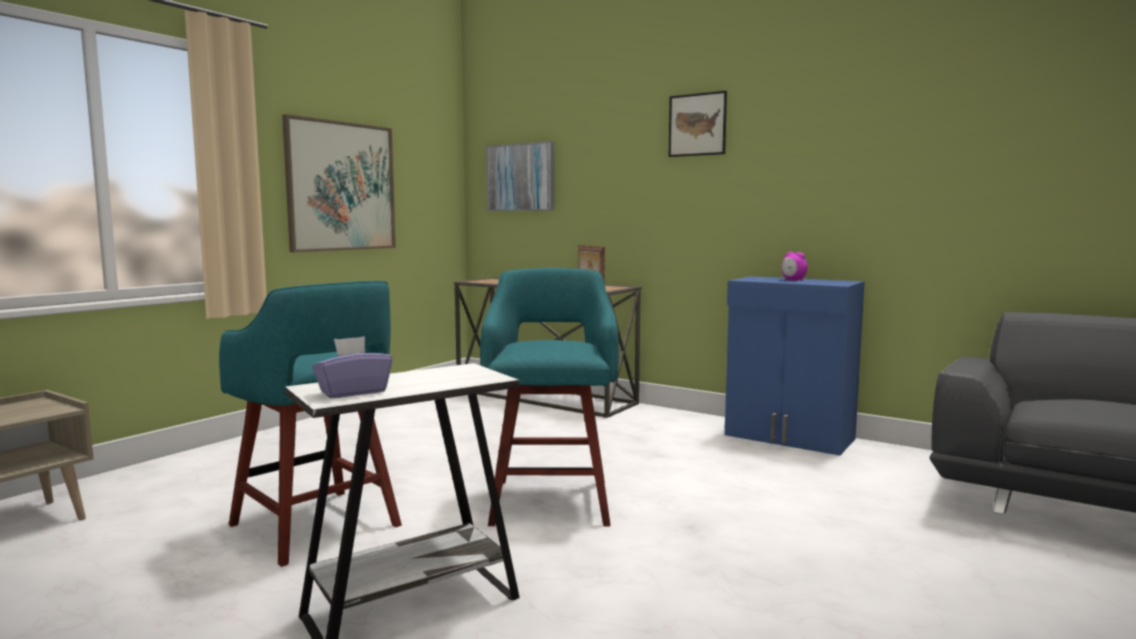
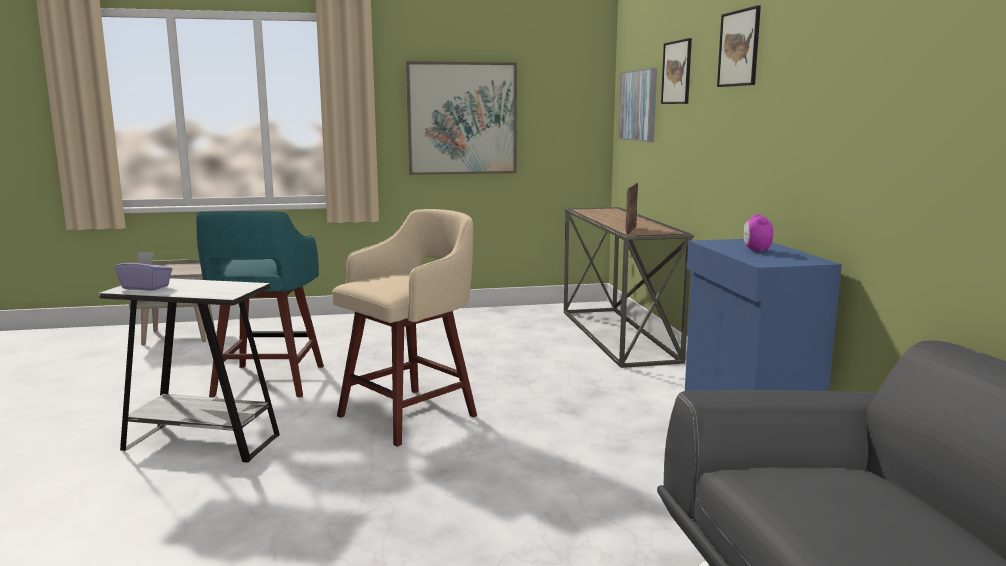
camera: 45 degrees right, 5 degrees up
(551, 500) = (411, 415): turquoise stool -> beige stool
(592, 145) = (677, 72): none -> picture

